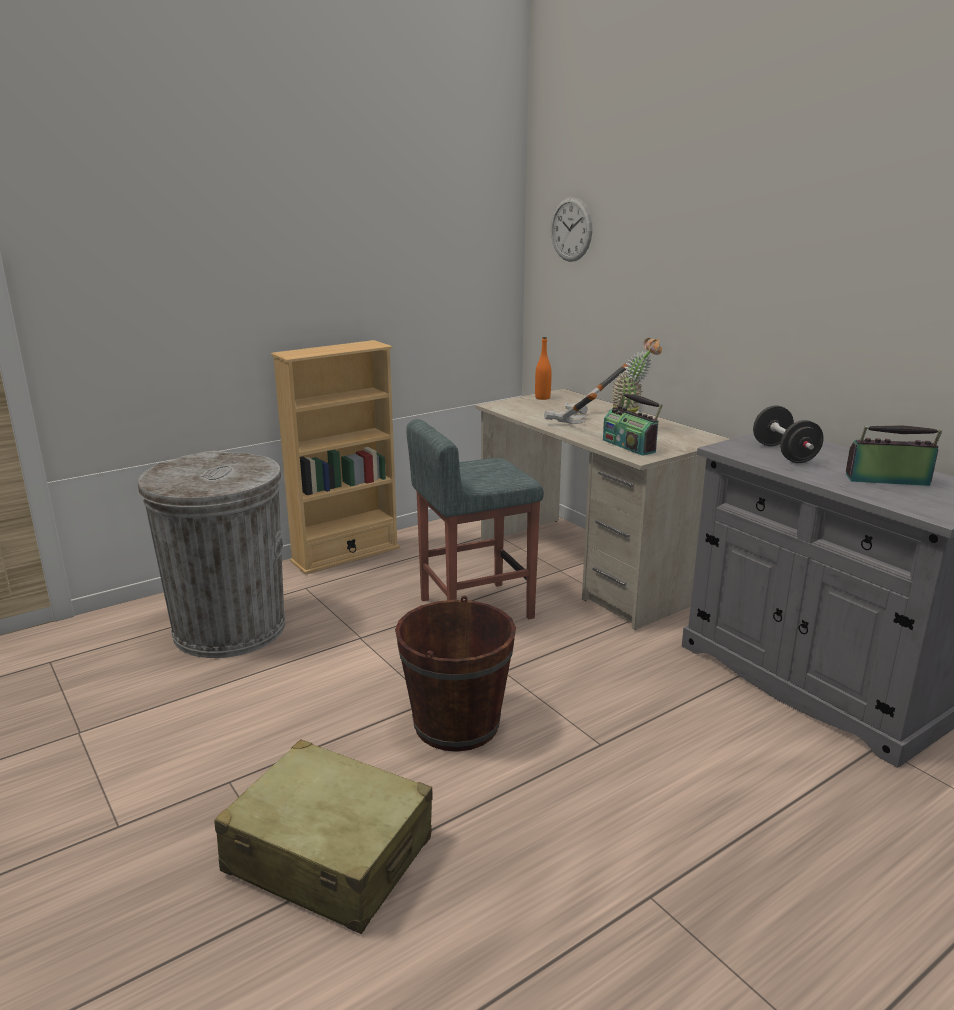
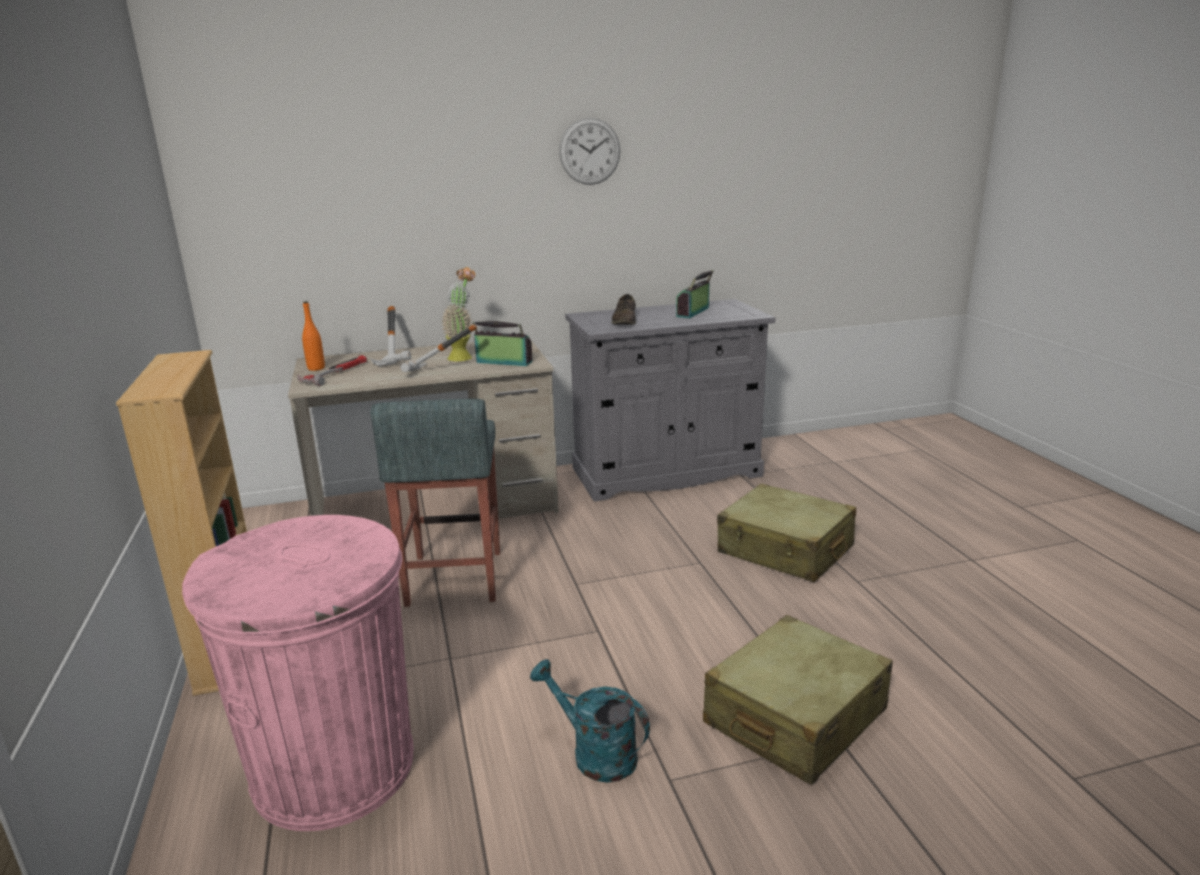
camera: 70 degrees left, 0 degrees up
(230, 629) = (335, 767): grey trash can -> pink trash can
(257, 734) = (594, 753): none -> turquoise watering can
(456, 724) = (642, 622): brown bucket -> none
(536, 404) = (335, 373): none -> hammer
(571, 229) = (262, 183): wall clock -> wall clock (589, 151)
(630, 446) = (503, 362): radio -> radio turned 150 degrees counterclockwise
(685, 814) = (785, 550): none -> beige suitcase
(784, 453) = (625, 320): black dumbbell -> brown shoe

